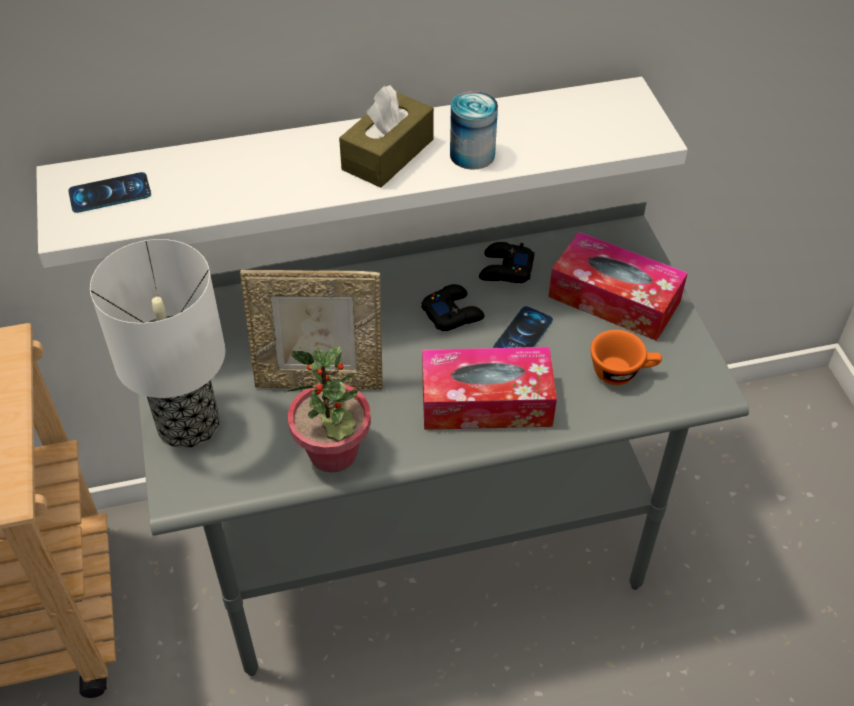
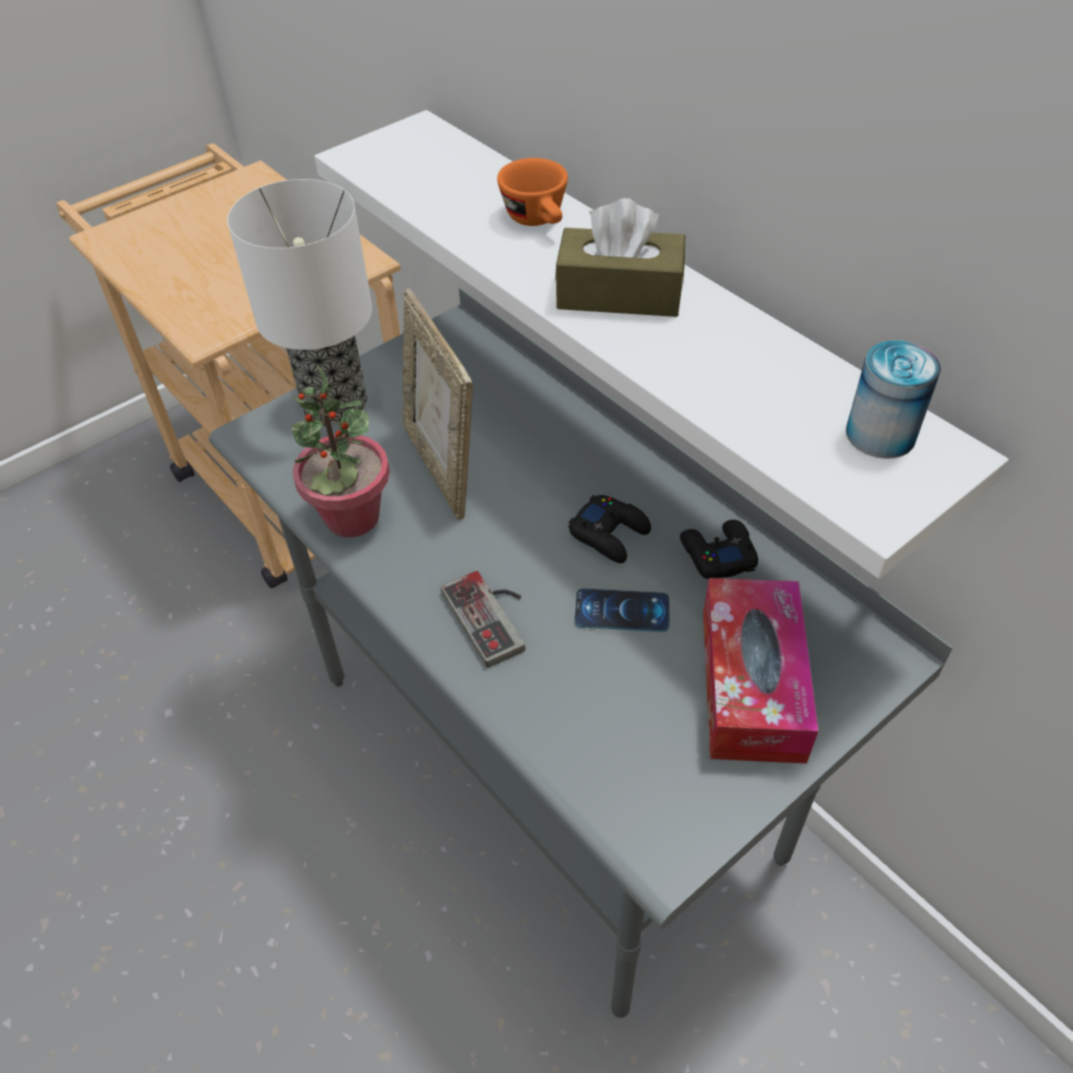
camera: 65 degrees right, 0 degrees up
(110, 193) = (417, 157): phone -> none
(472, 155) = (677, 356): can -> can (880, 434)
(486, 401) = (494, 615): tissue box -> game controller
(622, 372) = (627, 737): orange cup -> orange cup (539, 220)

